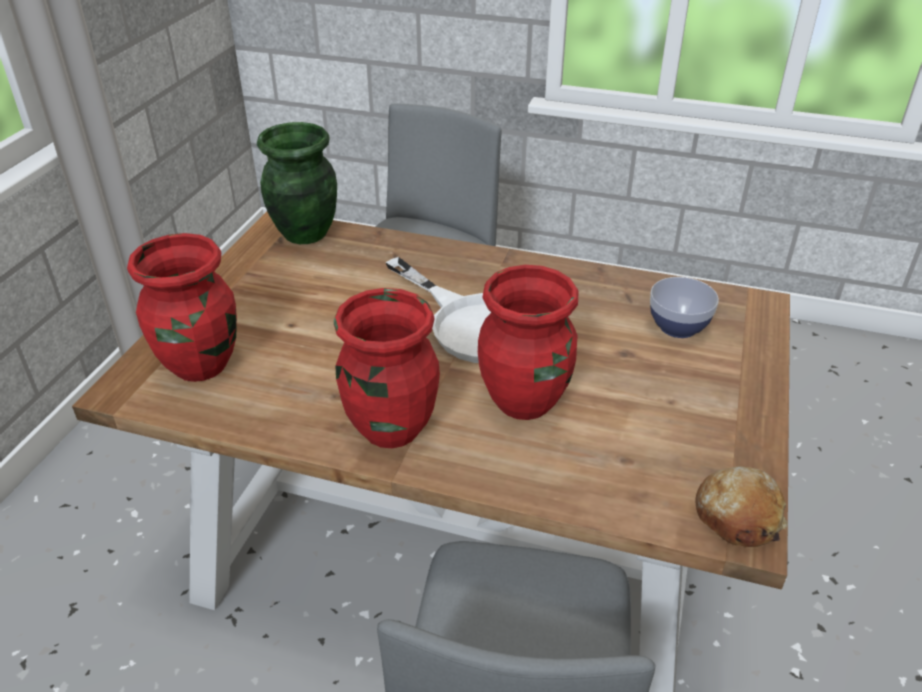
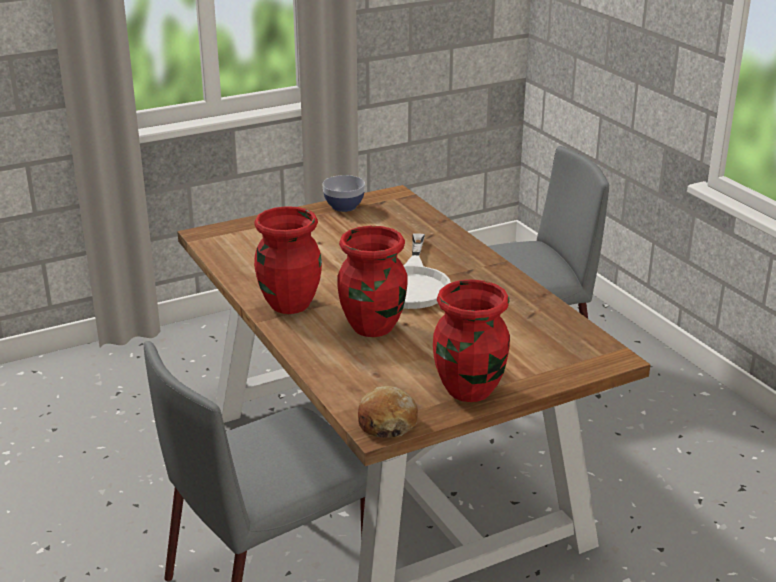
camera: 45 degrees right, 10 degrees down
(202, 365) = (251, 240): red vase -> red vase (470, 390)
(304, 234) = (400, 204): green vase -> none
(678, 327) = (531, 341): bowl -> bowl (344, 206)

